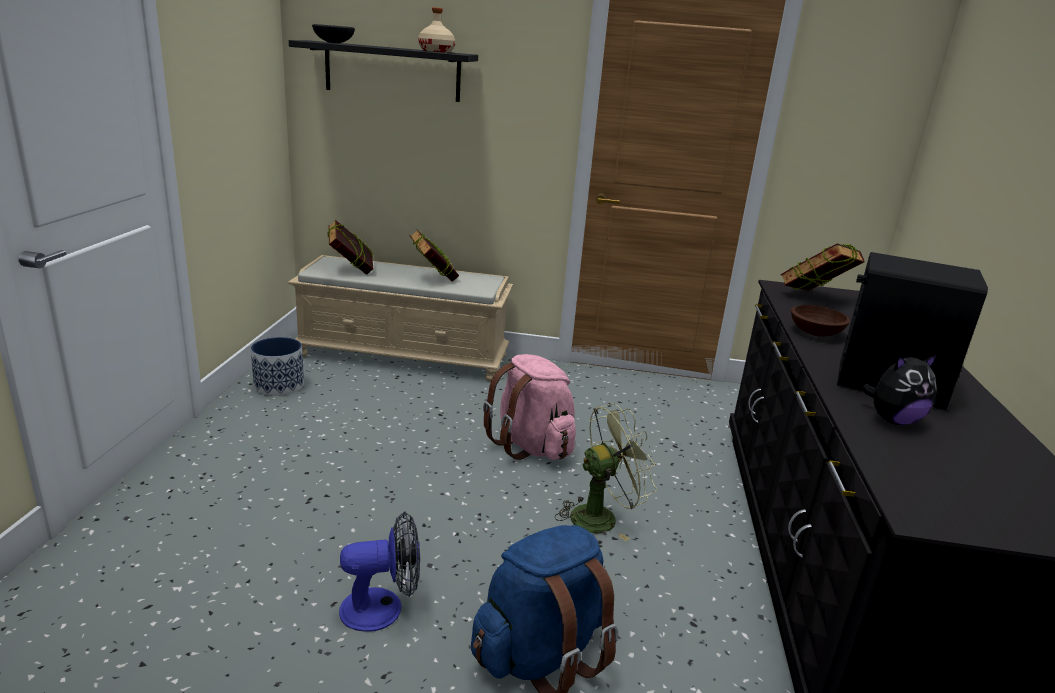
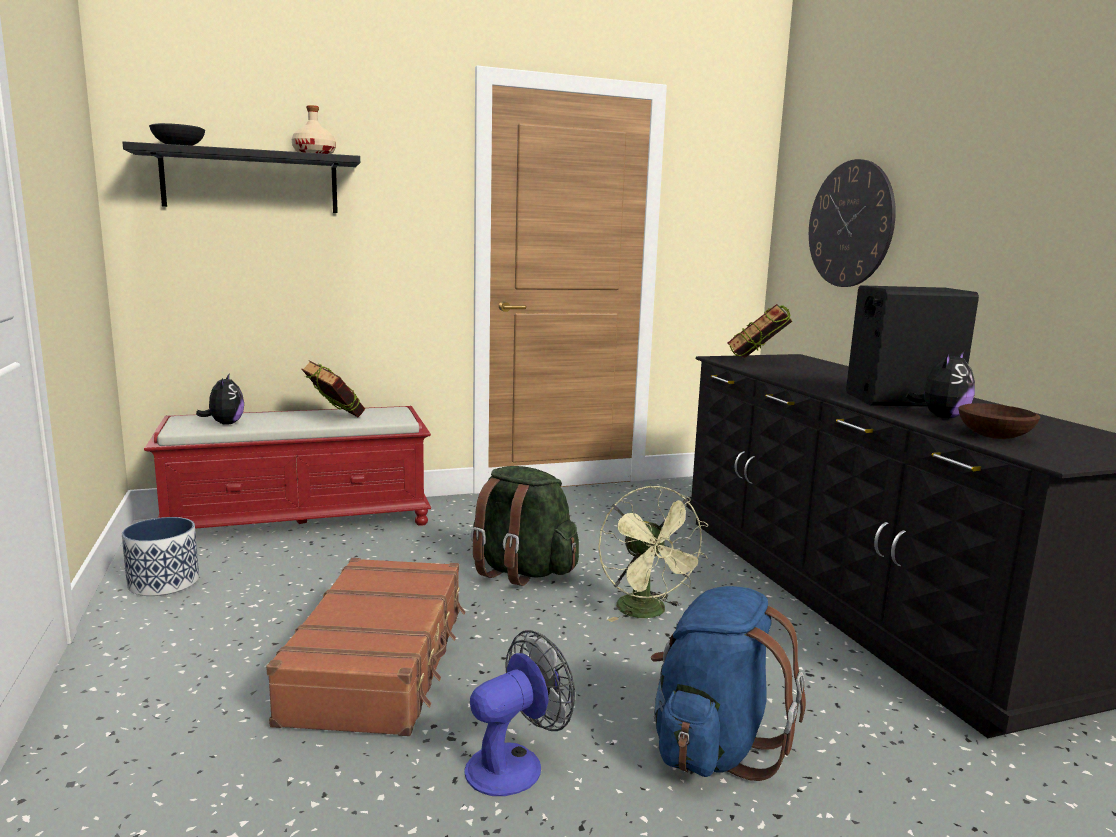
camera: 25 degrees left, 10 degrees down
(351, 271) = (225, 424): book -> plush toy
(361, 493) = (380, 662): none -> brown suitcase
(405, 355) = (301, 521): beige bench -> red bench
(531, 446) = (521, 571): pink backpack -> green backpack
(601, 516) = (648, 613): green fan -> green fan turned 120 degrees clockwise
(816, 333) = (799, 380): brown bowl -> brown bowl (995, 436)
(979, 157) = (850, 224): none -> wall clock

